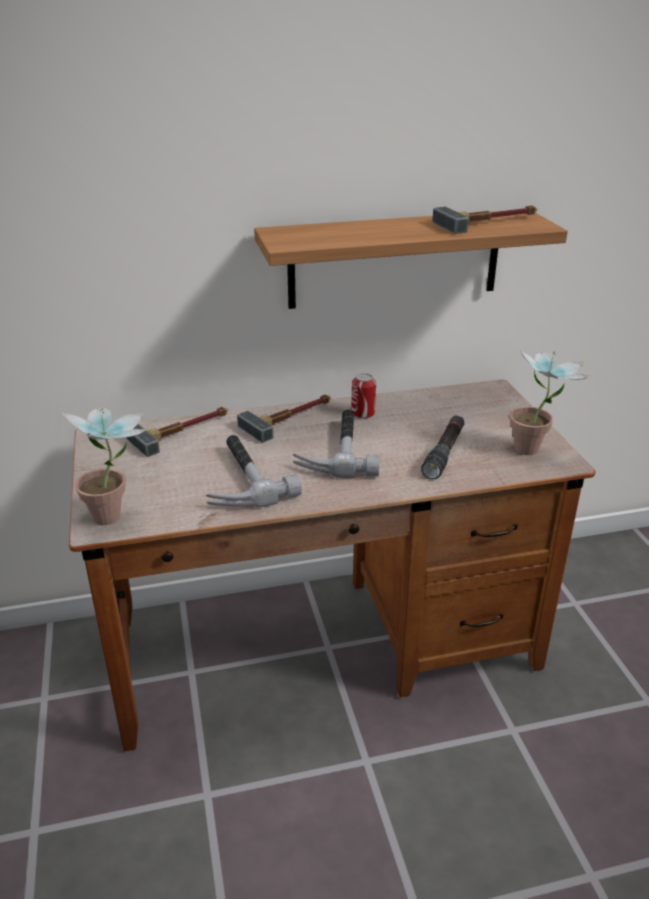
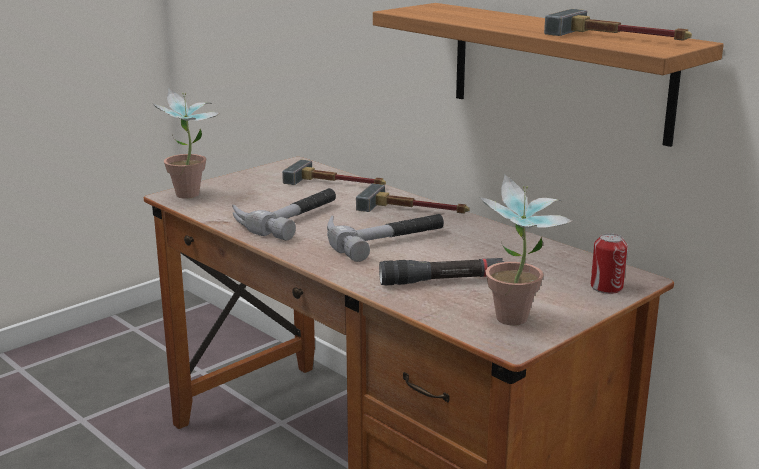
camera: 60 degrees right, 10 degrees down
(363, 413) = (470, 232): can -> can (606, 287)

